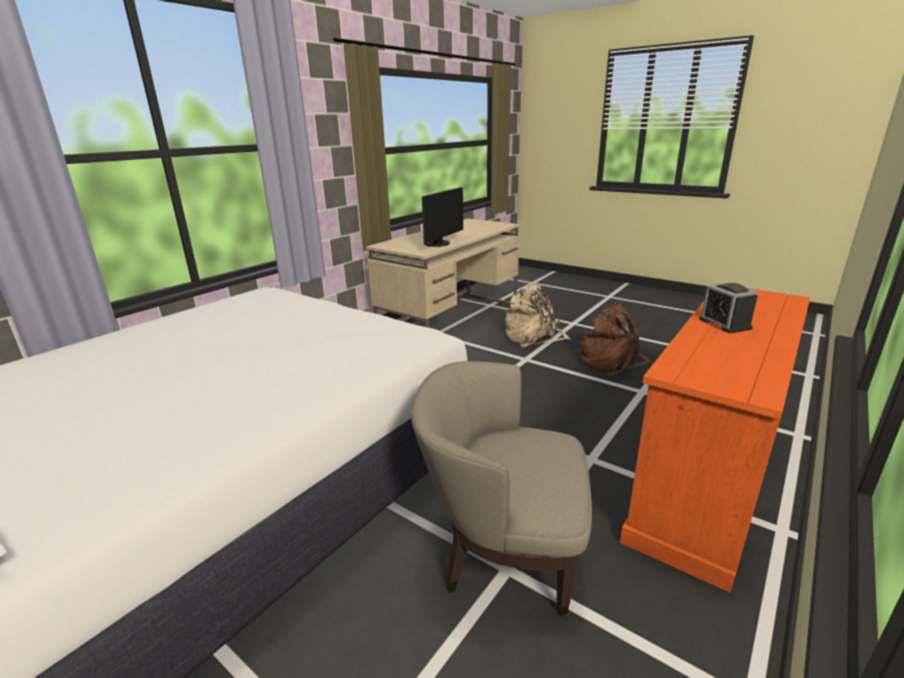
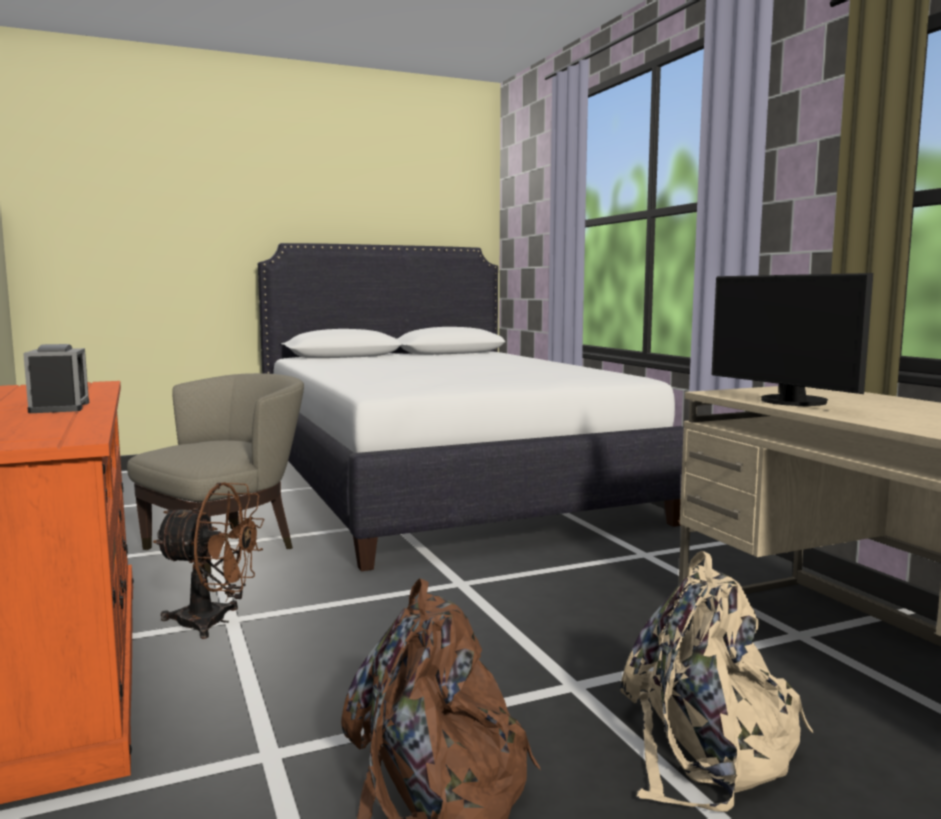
camera: 120 degrees right, 15 degrees down
(601, 463) = (214, 622): none -> brown fan
(724, 324) = (60, 407): alarm clock -> alarm clock turned 60 degrees clockwise

